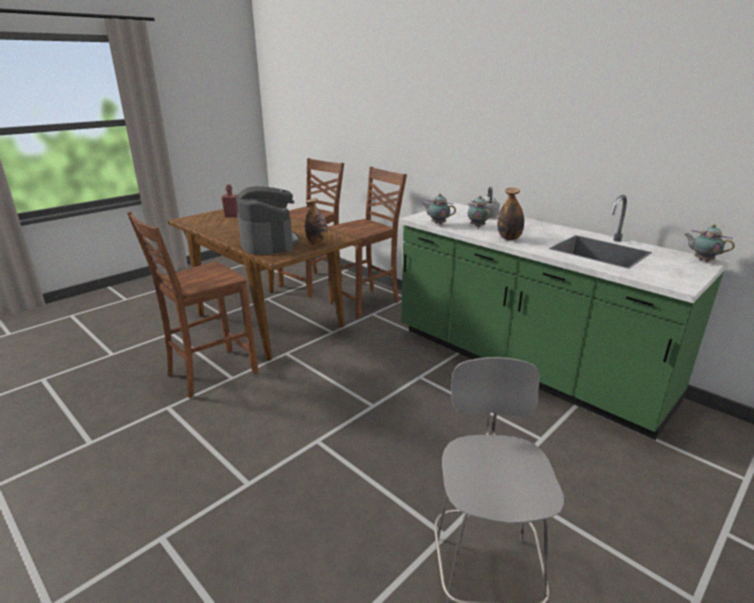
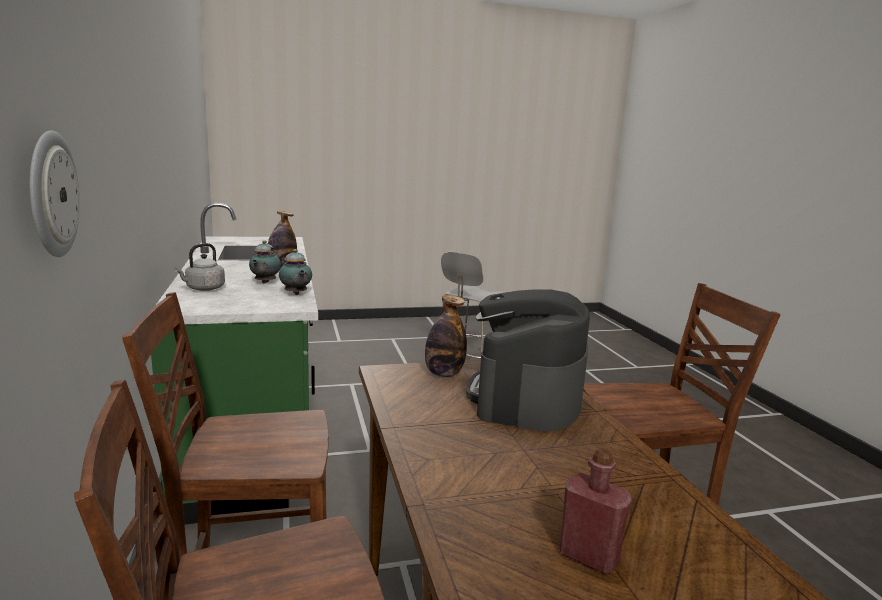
camera: 150 degrees left, 10 degrees down
(395, 124) = (51, 194): none -> wall clock
(702, 260) = (218, 238): teapot -> none

